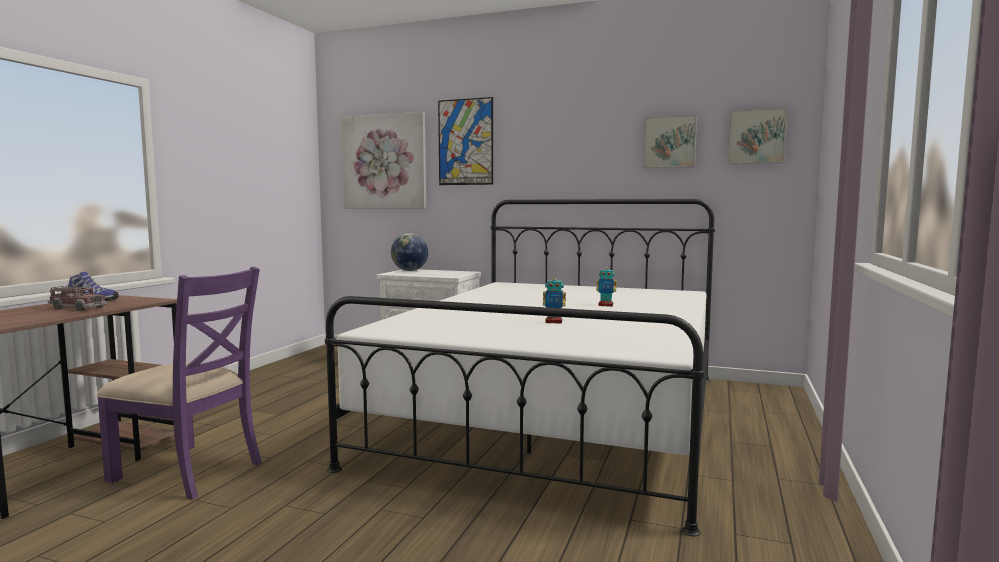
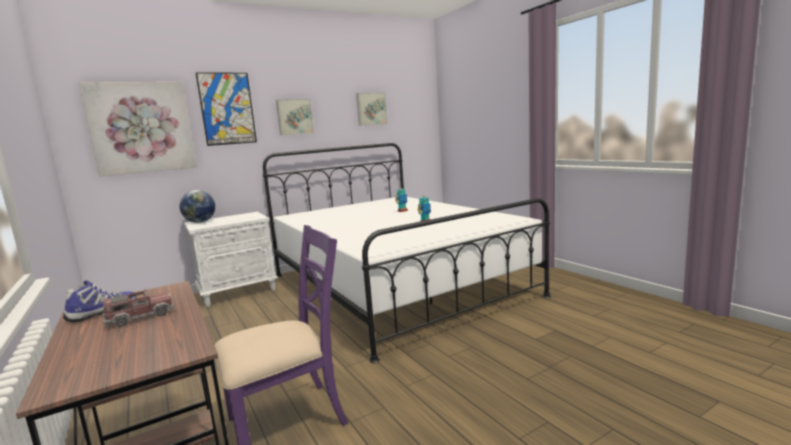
camera: 50 degrees left, 5 degrees up
(756, 136) = (412, 105): picture -> picture (294, 117)

